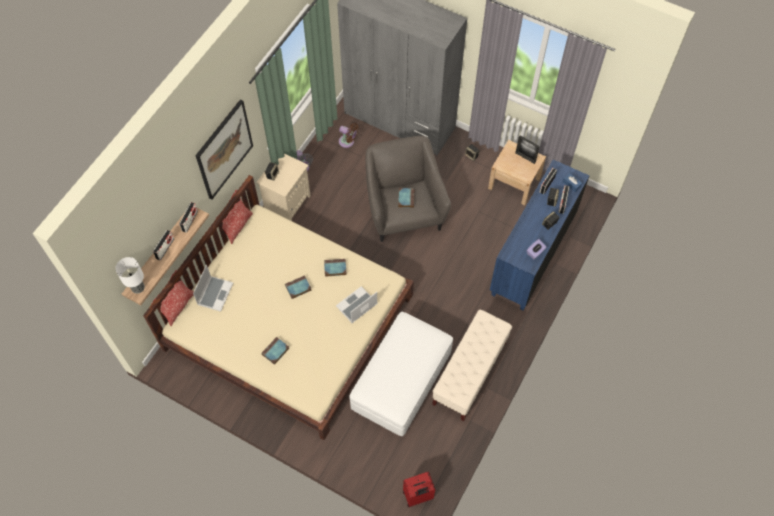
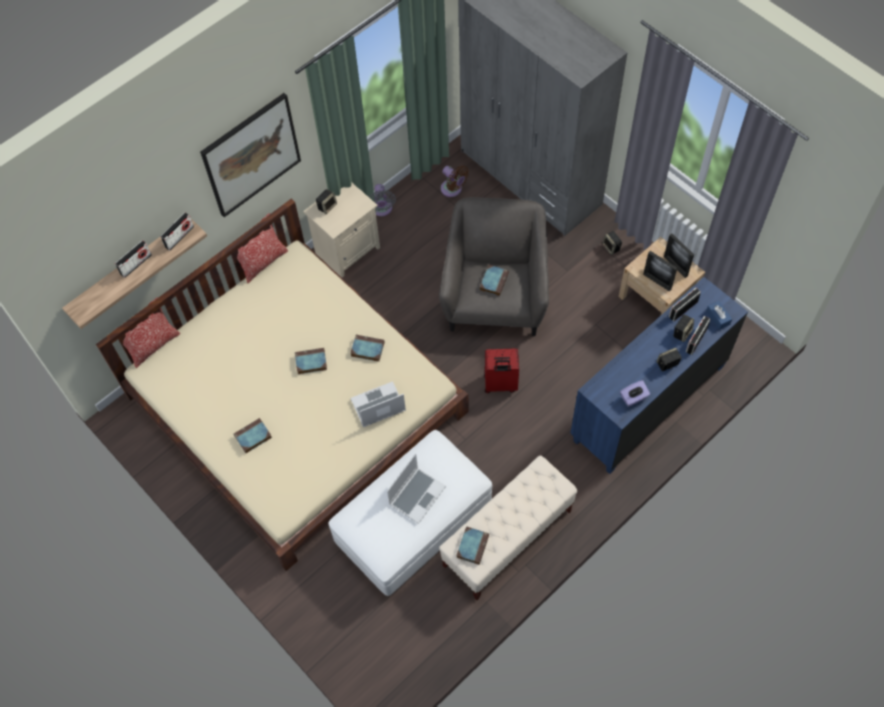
camera: 20 degrees right, 0 degrees up
(137, 288) = (84, 306): table lamp -> none
(215, 293) = (204, 341): laptop -> laptop (417, 494)
(418, 496) = (381, 682): red suitcase -> red suitcase (500, 384)
(455, 383) = (472, 545): none -> book
(516, 171) = (657, 282): none -> picture frame

